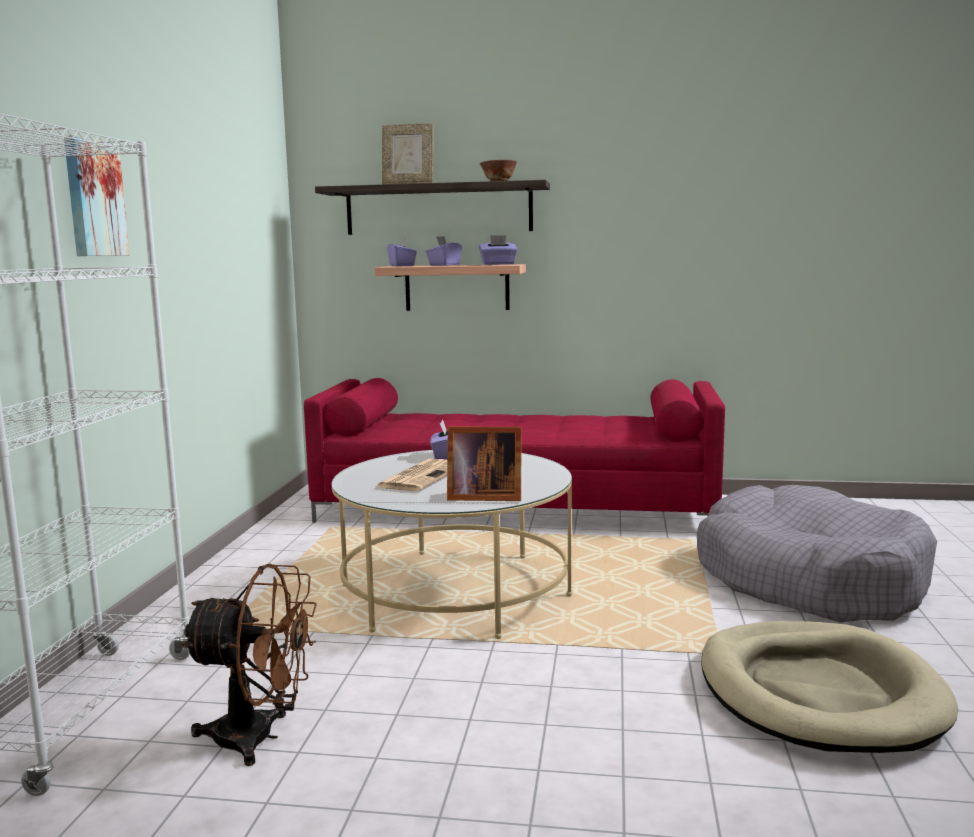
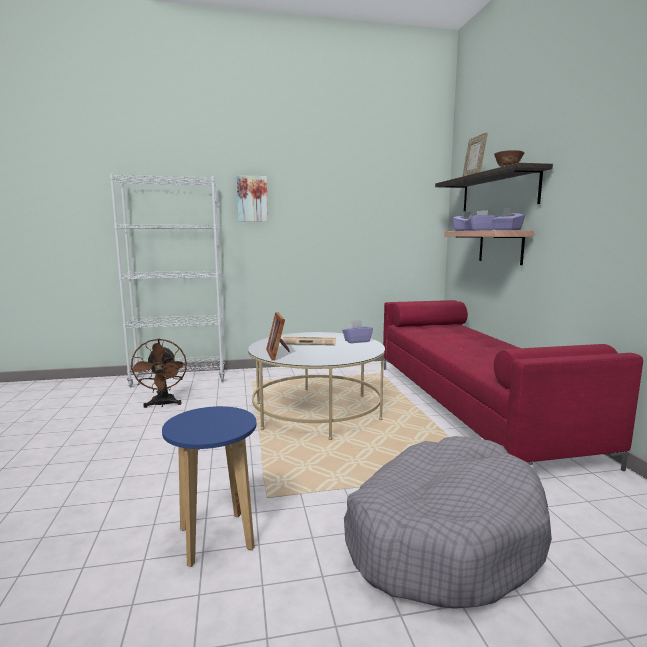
camera: 70 degrees right, 0 degrees up
(819, 693) = (216, 538): beige dog bed -> blue stool

